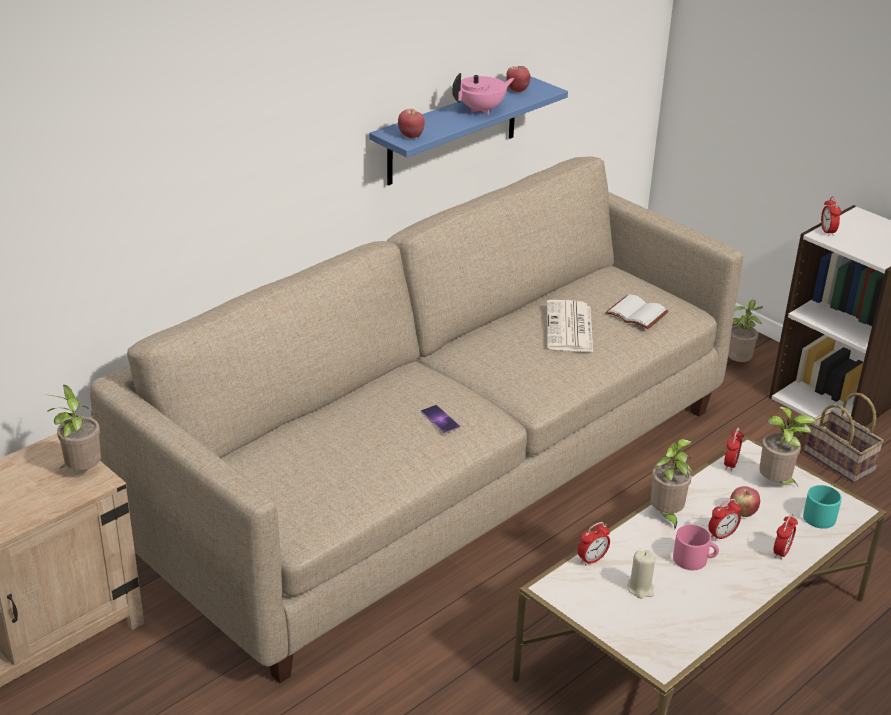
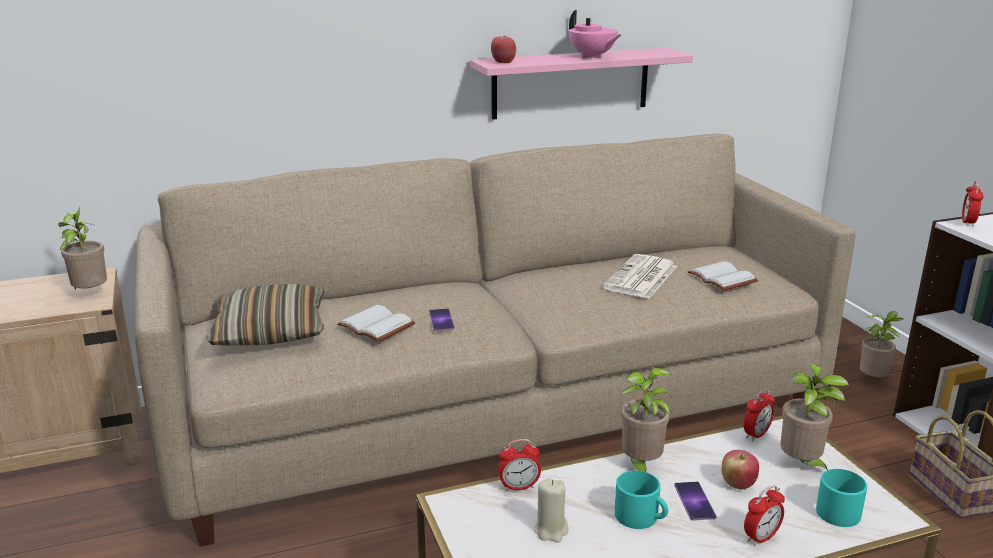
camera: 25 degrees right, 10 degrees down
(288, 467) = (270, 331): none -> pillow
(390, 439) = (378, 325): none -> white book
(452, 131) = (571, 83): blue shelf -> pink shelf
(482, 110) = (592, 57): pink teapot -> pink teapot turned 60 degrees clockwise
(517, 90) = (642, 51): apple -> none
(694, 559) = (641, 517): pink mug -> turquoise mug
(722, 535) = (694, 501): alarm clock -> phone

